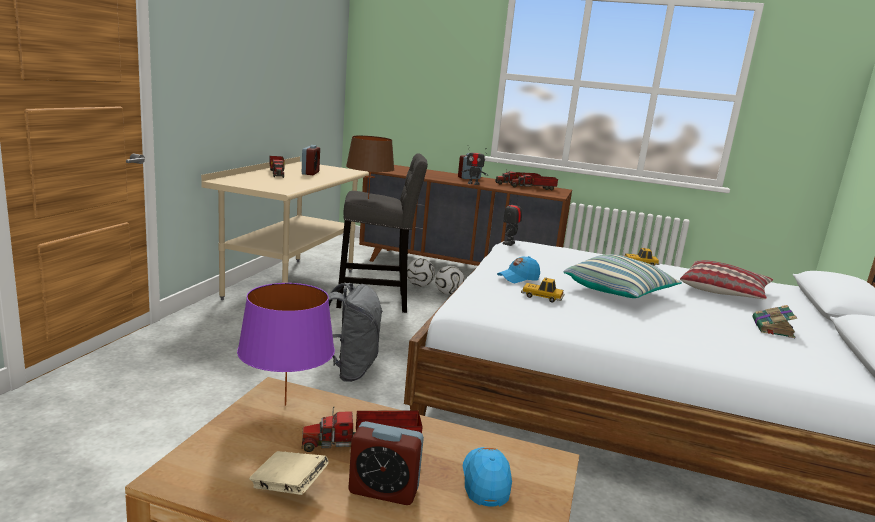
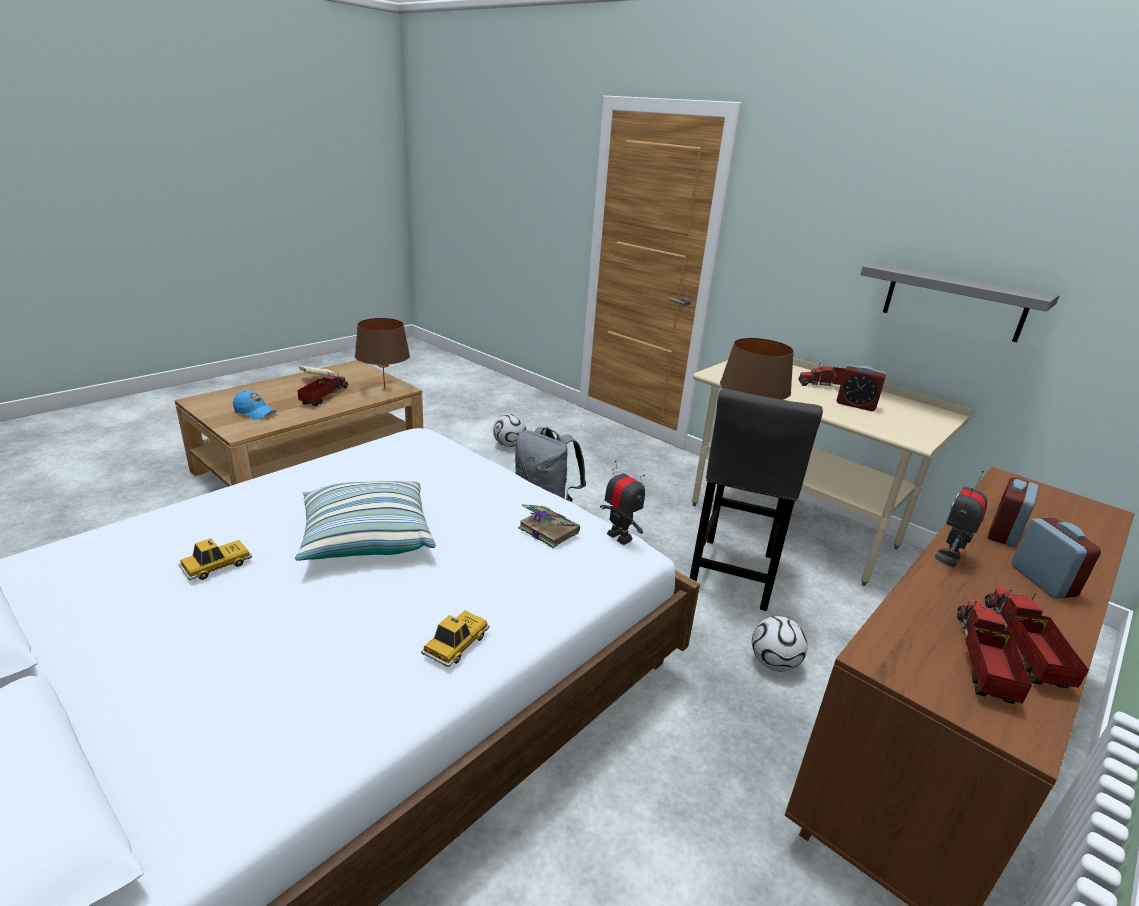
camera: 115 degrees right, 10 degrees up
(280, 95) = (954, 302): none -> grey shelf
(285, 405) = (384, 388): purple table lamp -> brown table lamp
(383, 490) = (286, 393): alarm clock -> alarm clock (1003, 533)
(419, 285) = (811, 641): football -> football (509, 445)
(518, 278) = (463, 482): blue cap -> none
(542, 297) = (401, 475): toy car -> toy car (217, 565)
(724, 291) = (261, 669): pillow -> none
(772, 328) = (136, 608): book -> book (547, 530)

